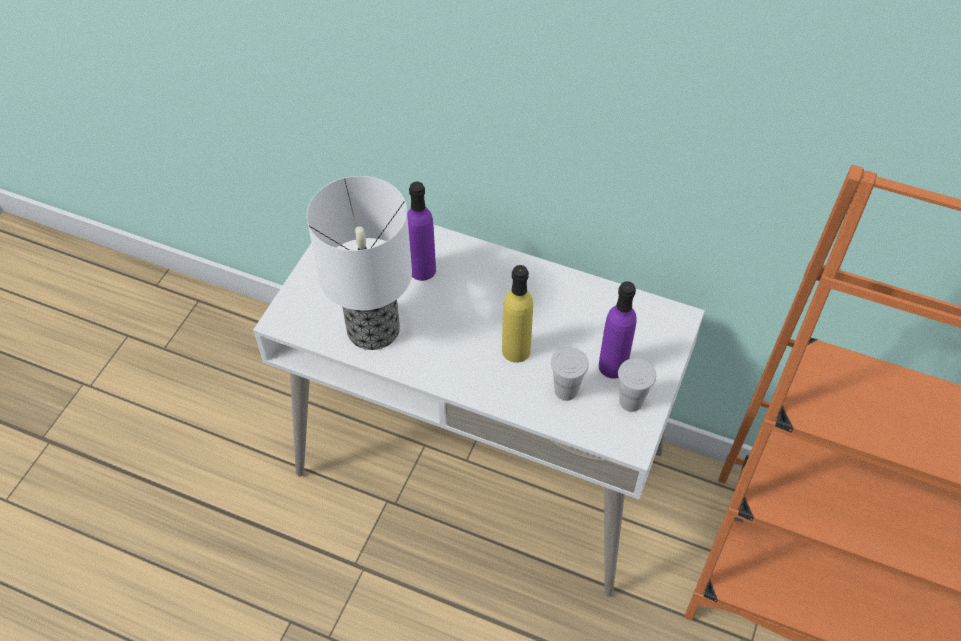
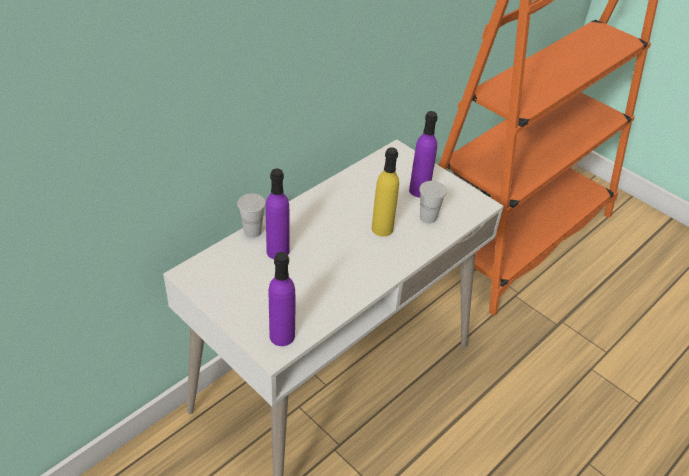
camera: 70 degrees left, 10 degrees down
(305, 319) = (282, 336): none -> purple bottle
(375, 330) = (319, 296): table lamp -> none
(631, 401) = (450, 193): white cup -> white cup (252, 231)

